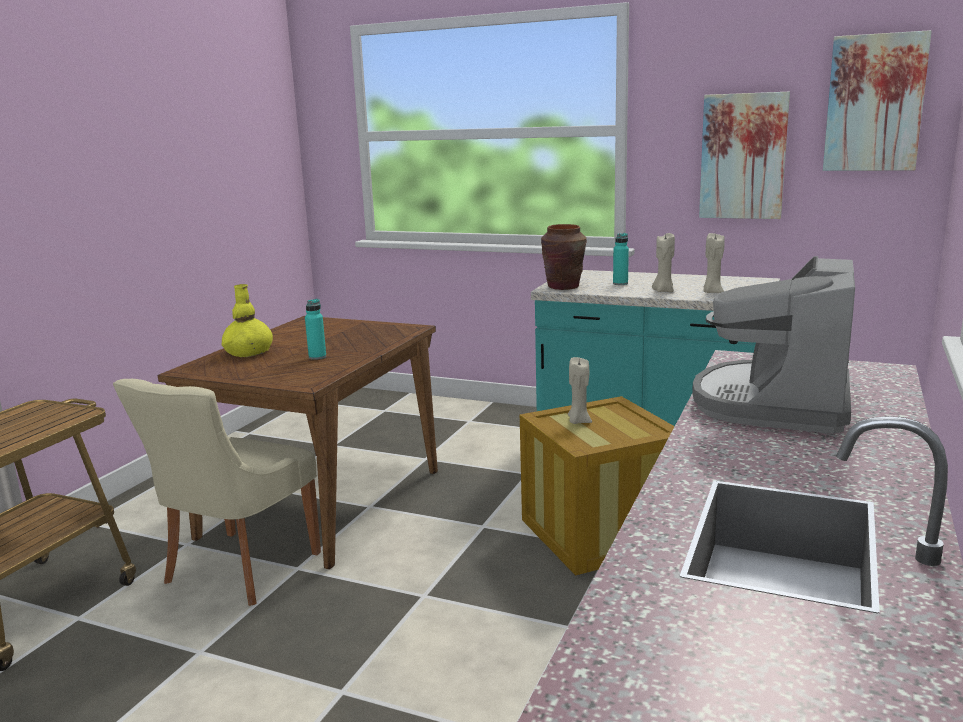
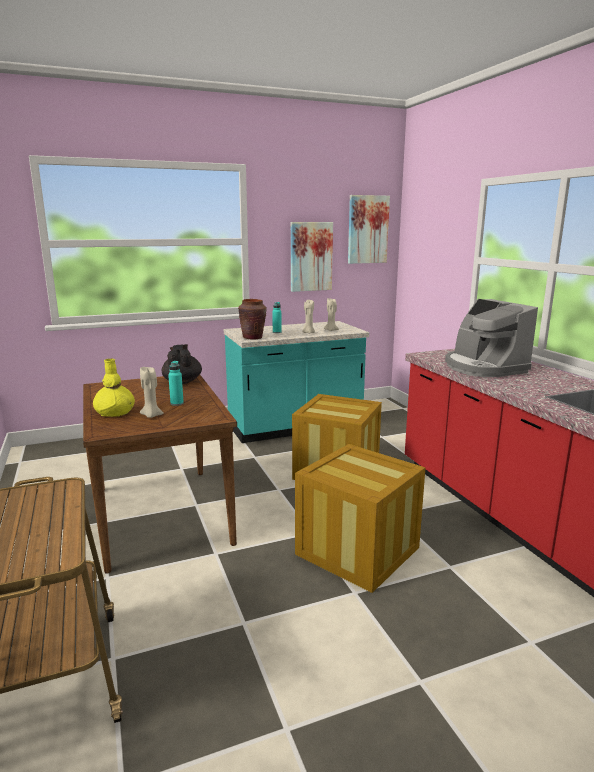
camera: 45 degrees left, 0 degrees up
(238, 570) = (178, 572): beige chair -> none
(388, 333) = (182, 382): none -> black teapot
(434, 647) = (357, 551): none -> crate
(578, 421) = (324, 409): beige candle -> beige candle (151, 416)

